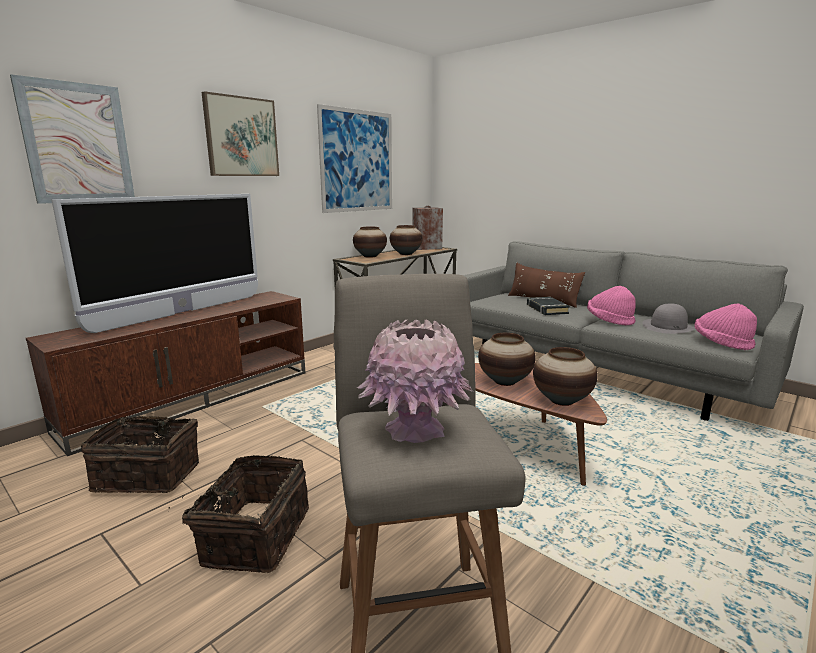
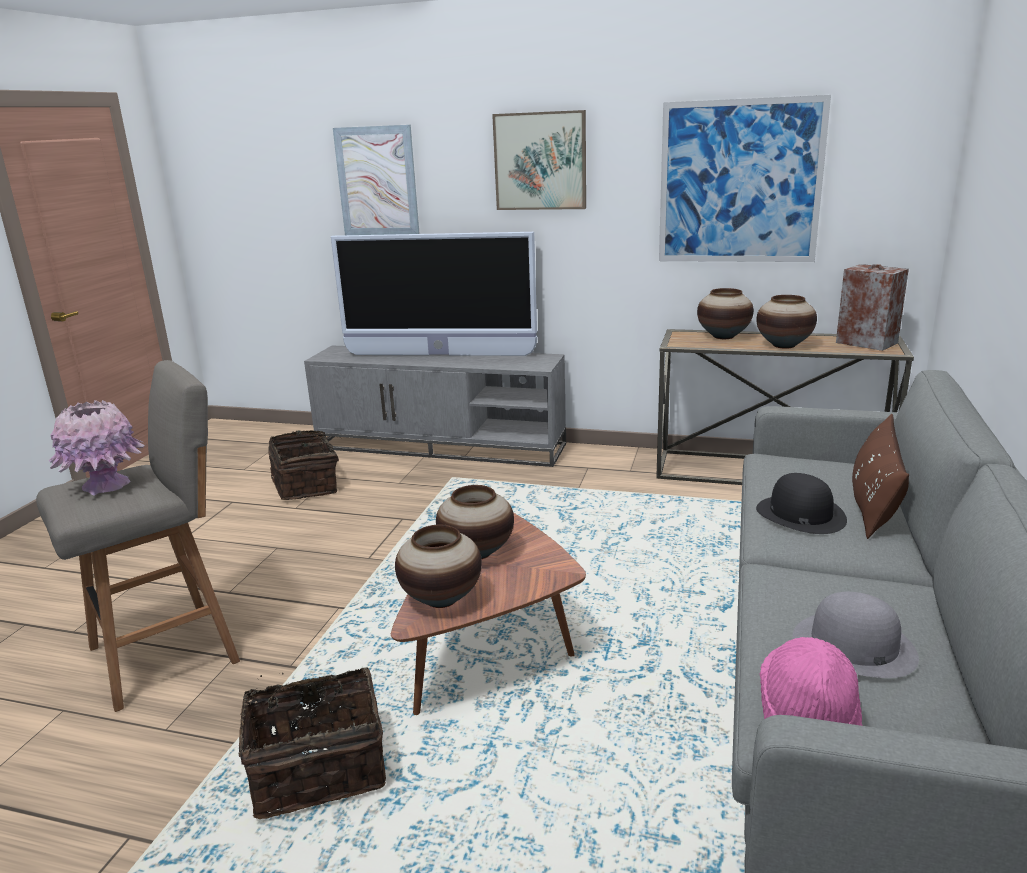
camera: 65 degrees right, 5 degrees up
(194, 398) = (442, 446): brown tv stand -> grey tv stand
(253, 536) = (247, 553): basket -> basket (319, 768)
(546, 309) = (800, 514): black book -> black hat
(609, 321) = (810, 579): pink hat -> none

